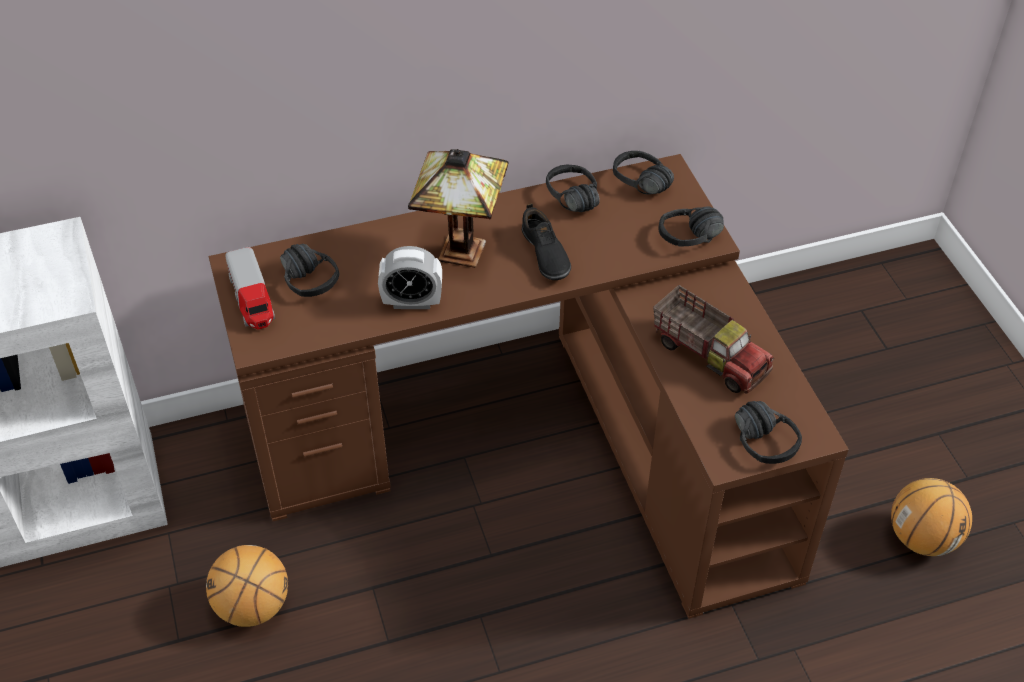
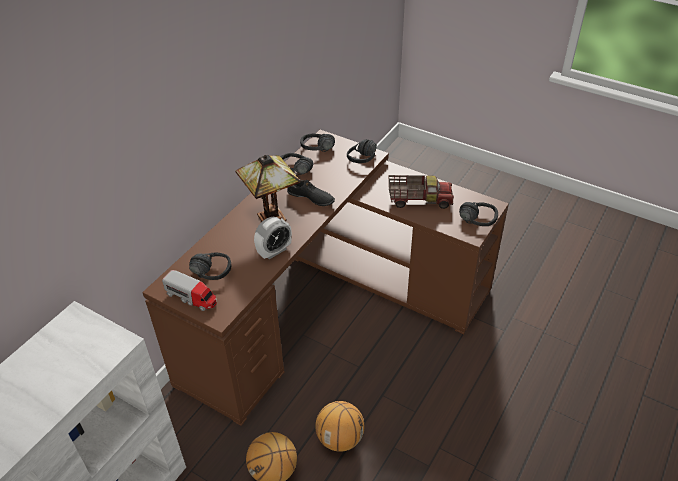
camera: 40 degrees left, 5 degrees down
(922, 538) = (510, 246): basketball -> basketball (340, 438)

